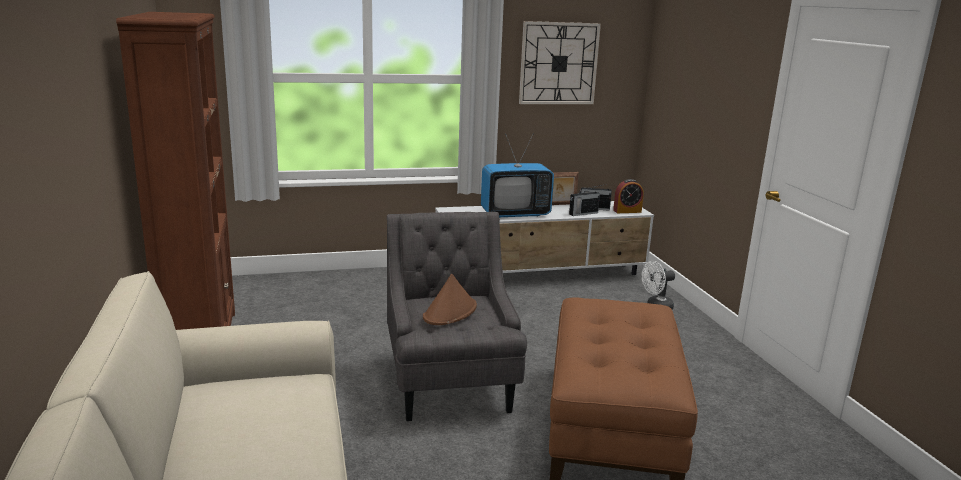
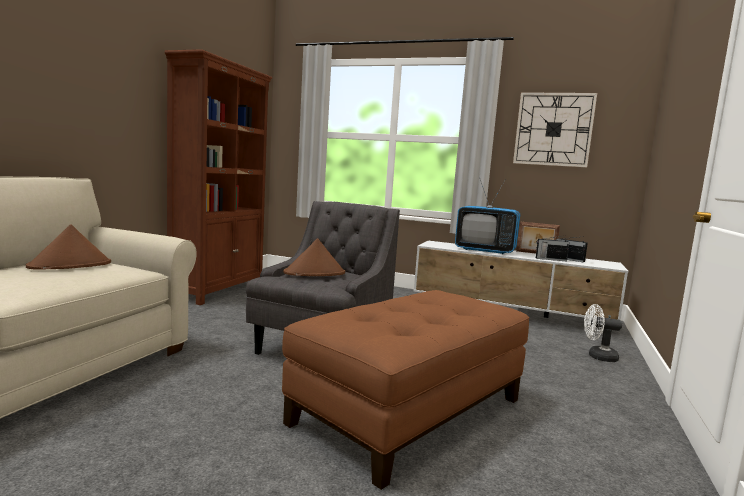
camera: 35 degrees right, 10 degrees down
(237, 406) = (71, 265): none -> brown hat
(627, 211) = (601, 265): alarm clock -> none

